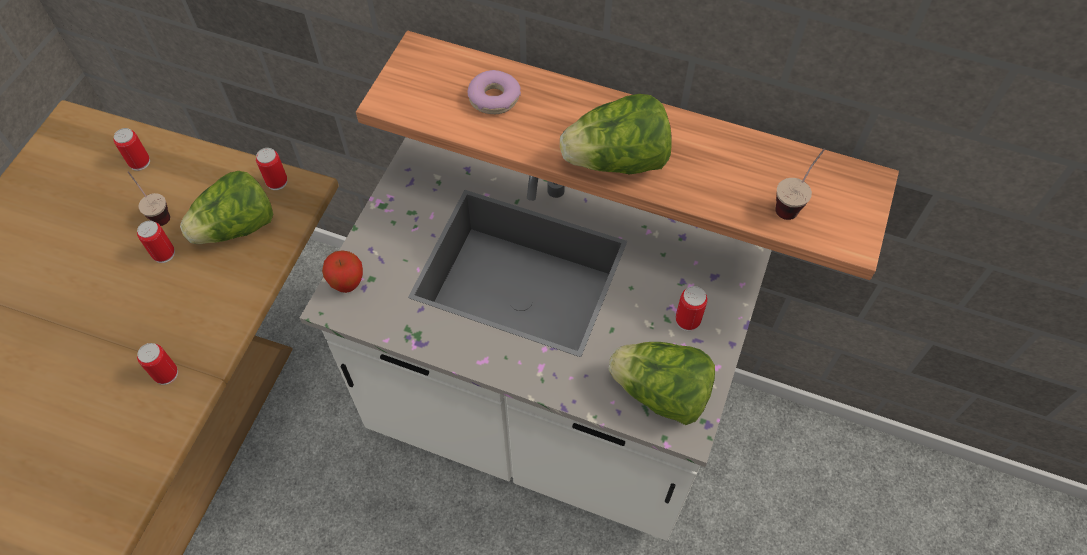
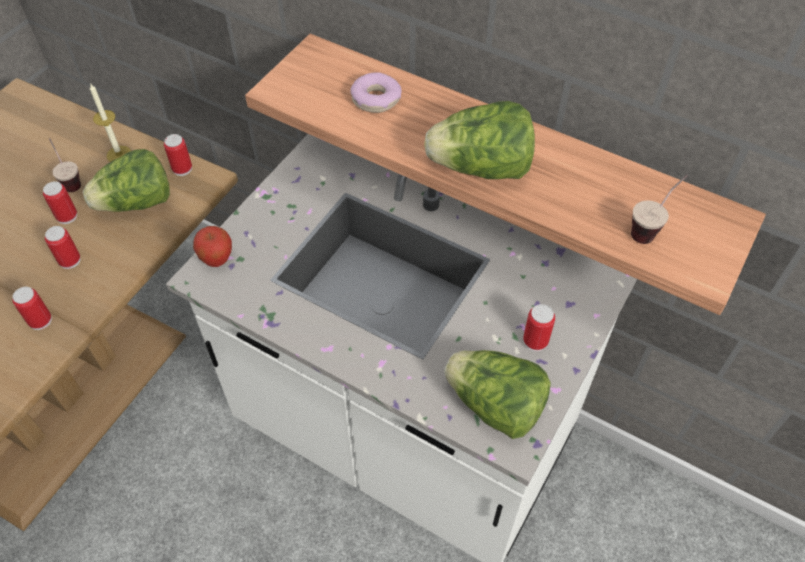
camera: 10 degrees right, 5 degrees down
(139, 162) = (67, 137): can -> can (70, 260)
(203, 175) = (119, 154): none -> candle

